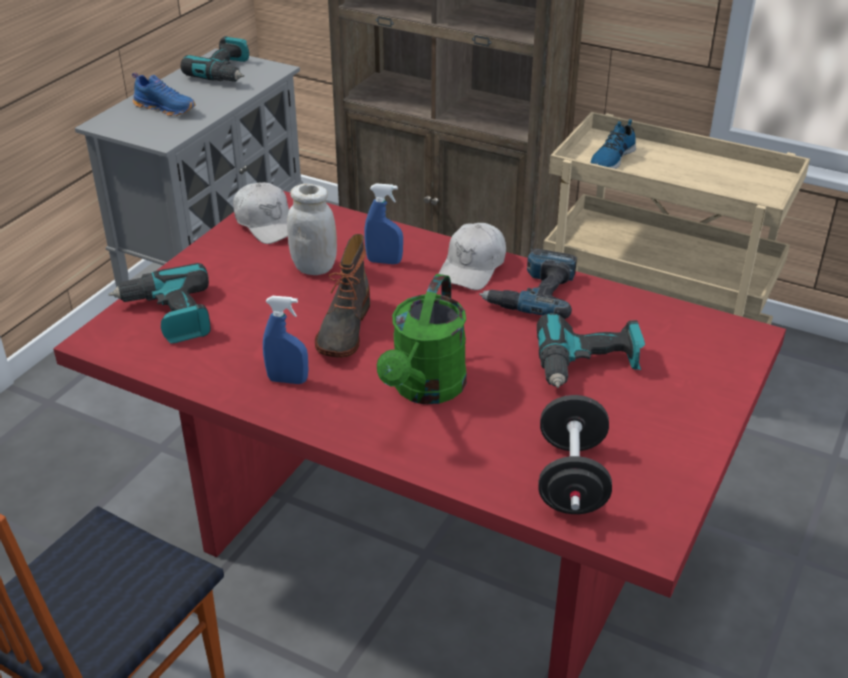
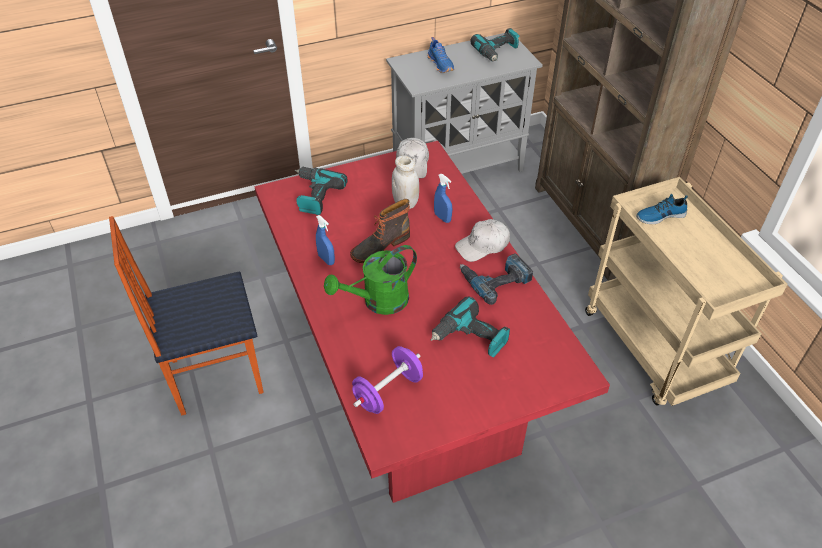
camera: 40 degrees right, 10 degrees up
(571, 479) = (388, 391): black dumbbell -> purple dumbbell

